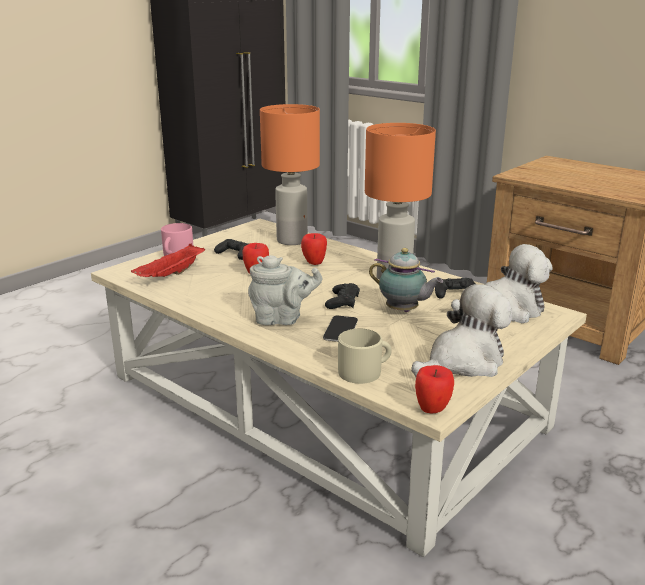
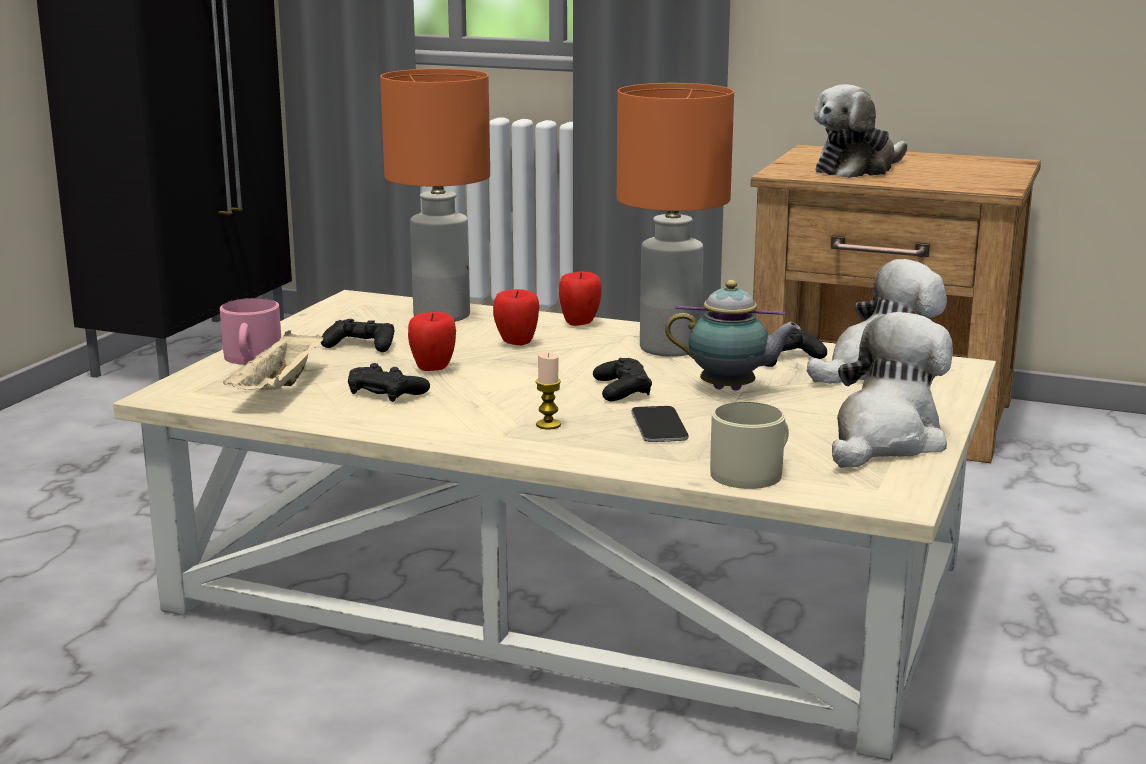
camera: 20 degrees left, 5 degrees down
(171, 275) = (279, 389): red tray -> beige tray
(219, 285) = (386, 393): none -> black game controller
(282, 319) = (548, 425): grey teapot -> candle
(432, 410) = (898, 503): apple -> apple (579, 324)
(563, 176) = (857, 169): none -> plush toy

